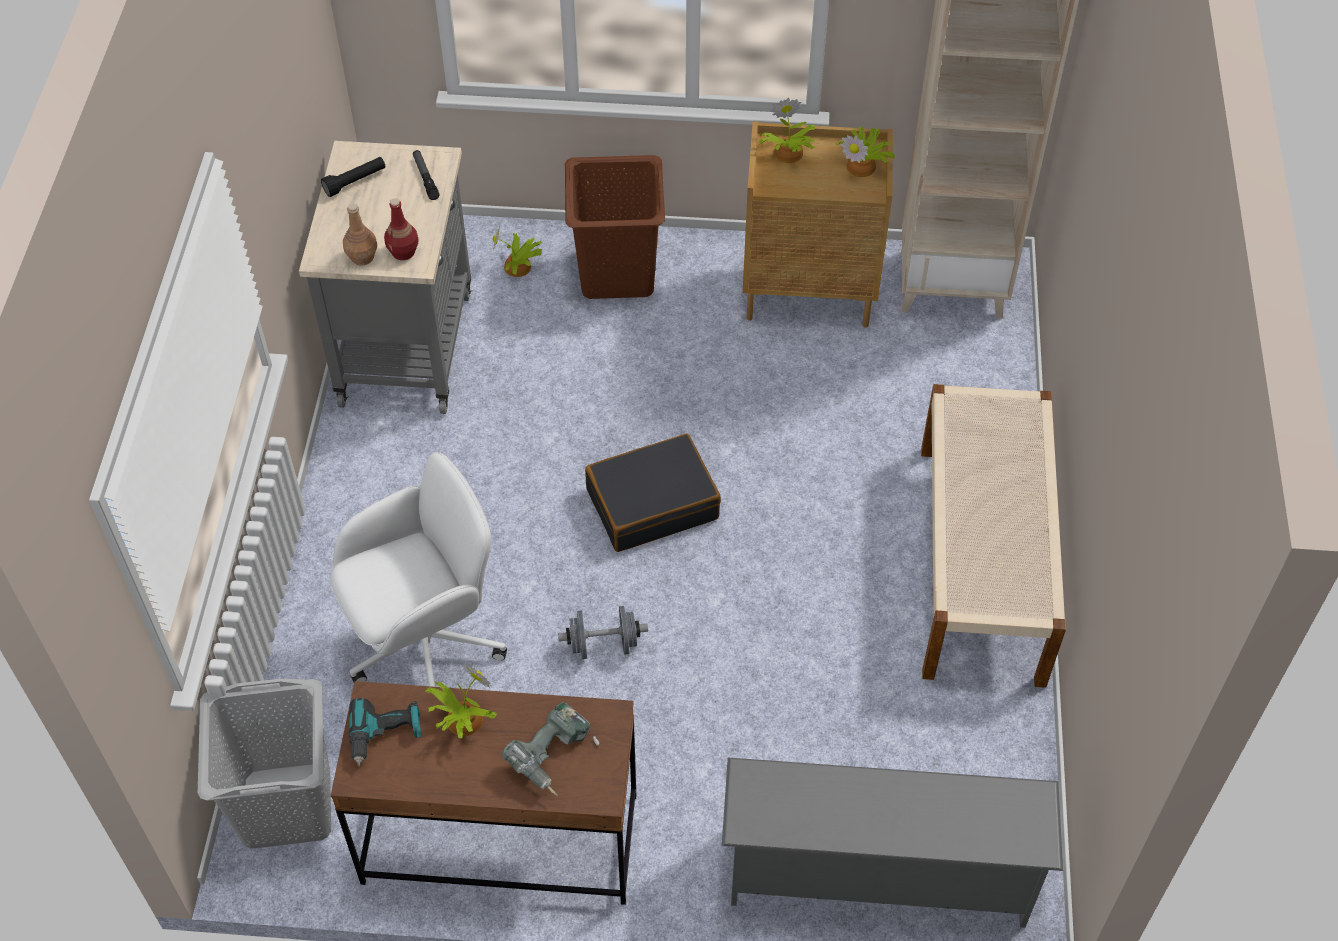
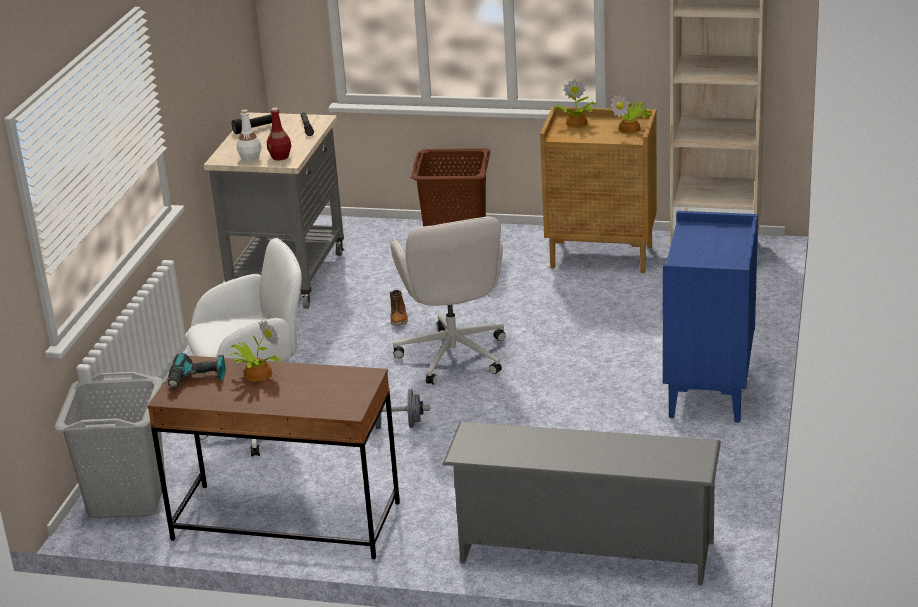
camera: 10 degrees right, 25 degrees down
(362, 257) = (250, 159): brown bottle -> white bottle
(518, 268) = (383, 241): potted plant -> none
(553, 757) = (318, 392): power drill -> none
(568, 427) = (399, 317): none -> boot
(652, 503) = (453, 356): black suitcase -> white office chair
(982, 562) = (709, 391): beige bench -> blue cabinet

